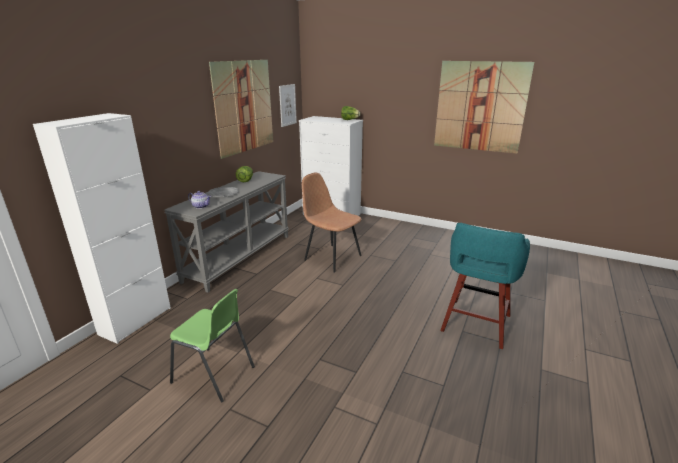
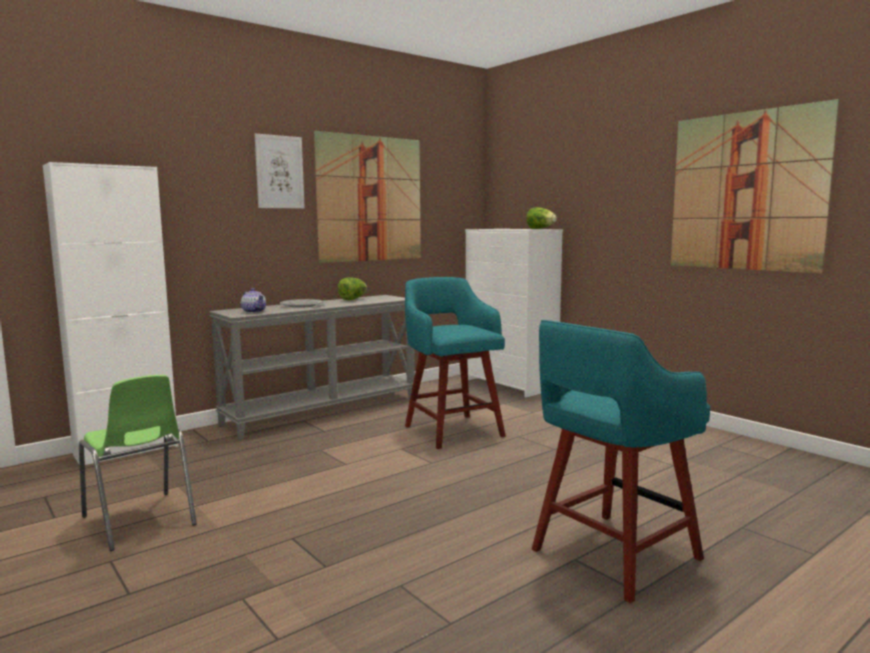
camera: 25 degrees right, 15 degrees down
(287, 105) = (455, 209): picture -> picture (279, 172)
(331, 257) = (452, 430): brown chair -> turquoise stool

